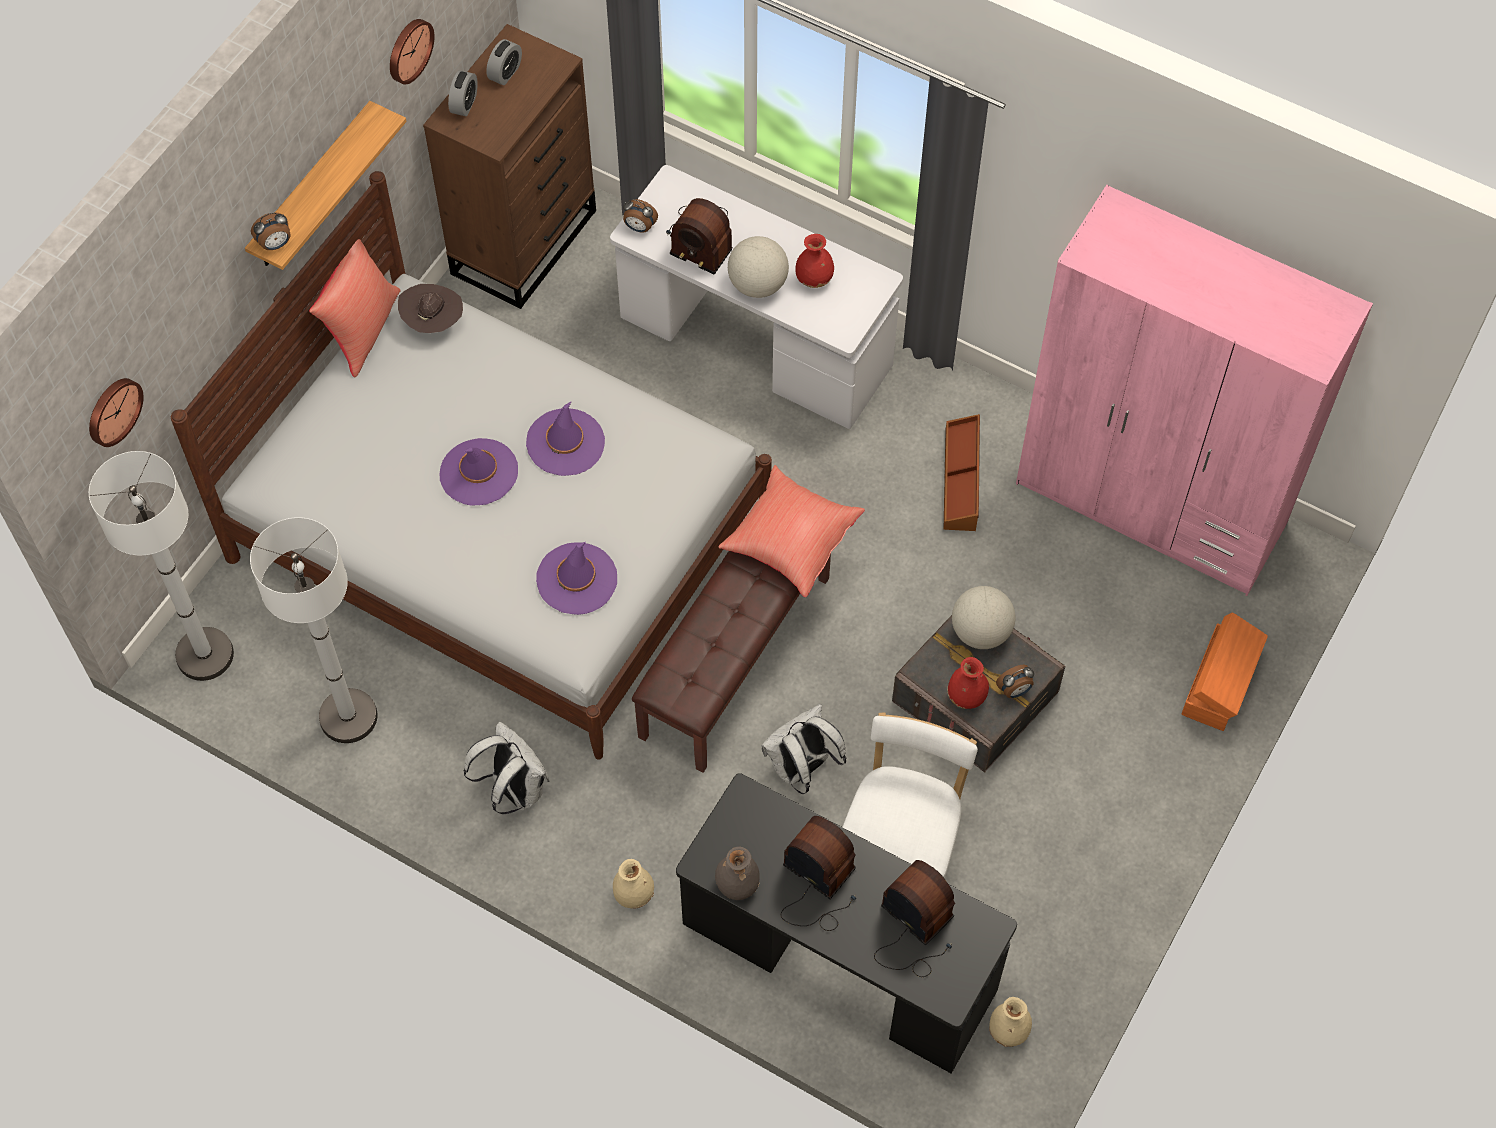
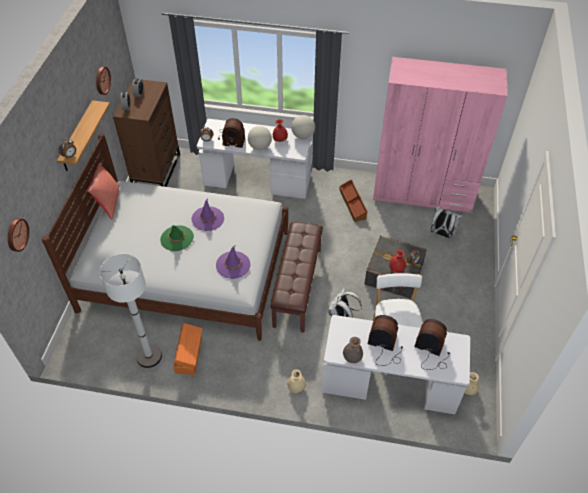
camera: 20 degrees left, 10 degrees down
(205, 655) = (78, 351): white floor lamp -> none
(433, 322) = (137, 192): brown hat -> none
(478, 472) = (177, 238): purple hat -> green hat
(514, 789) = (230, 362): white backpack -> white backpack (442, 233)
(790, 541) = (308, 232): red pillow -> none
(839, 958) = (389, 385): black desk -> white desk
(980, 632) = (390, 246): globe -> globe (303, 136)
(1219, 683) = (477, 243): orange storage box -> orange storage box (189, 355)

